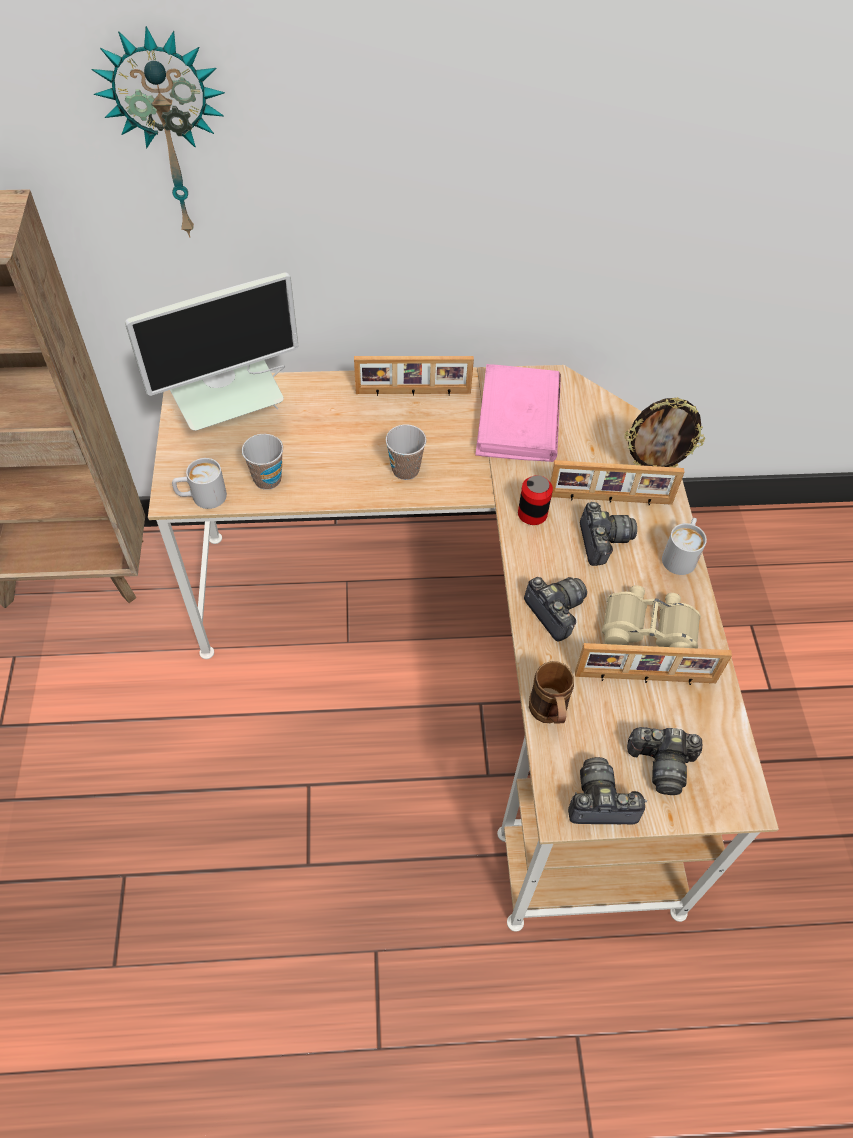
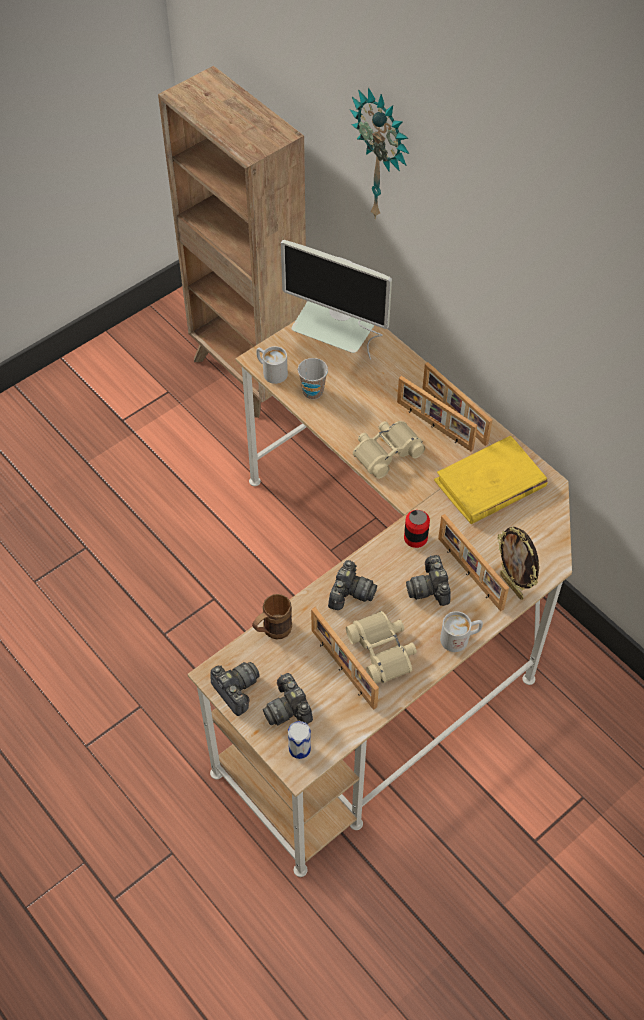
camera: 55 degrees right, 0 degrees up
(405, 470) = (386, 452): cup -> beige binoculars
(410, 415) = (433, 426): none -> picture frame
(518, 419) = (489, 484): pink book -> yellow book
(602, 541) = (430, 588): camera -> camera turned 120 degrees clockwise
(721, 785) = (299, 748): none -> can

